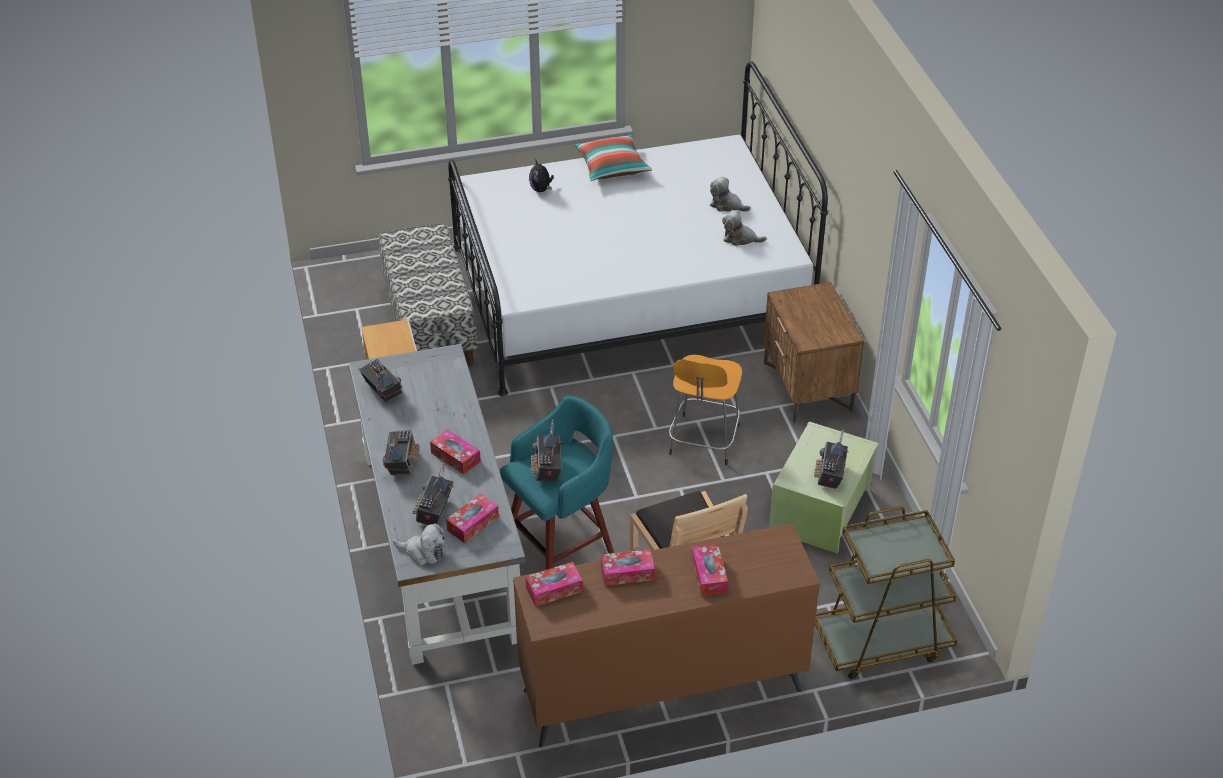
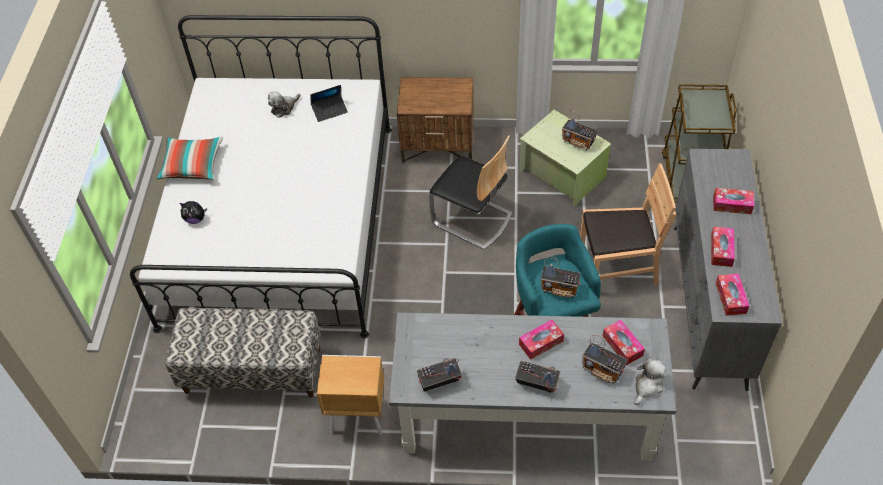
camera: 70 degrees left, 10 degrees up
(661, 690) = (708, 305): brown dresser -> grey dresser
(703, 442) = (472, 219): orange stool -> chair
(740, 238) = (329, 110): plush toy -> laptop

